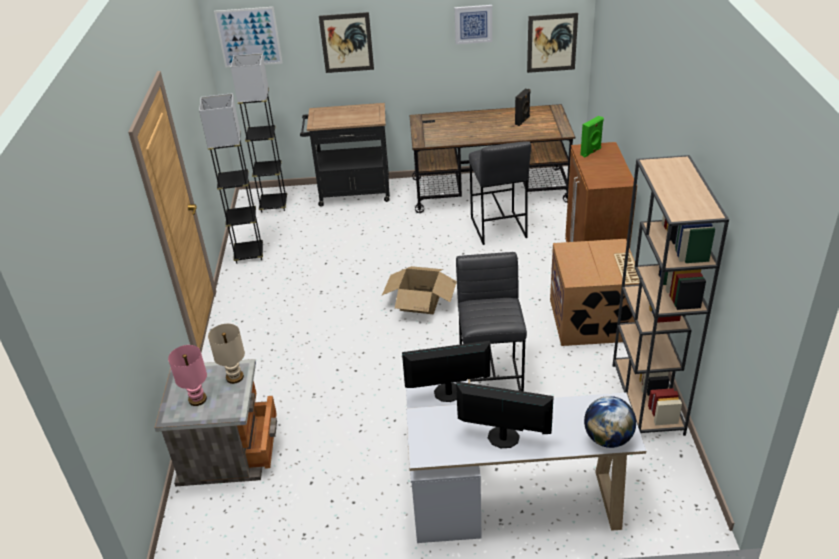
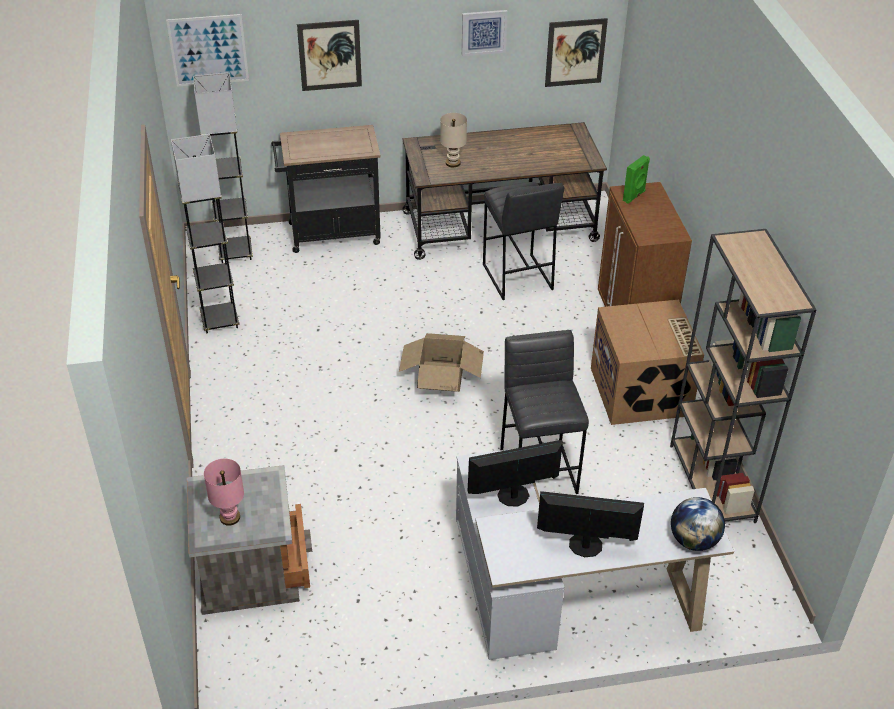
camera: 10 degrees left, 5 degrees up
(234, 377) = (266, 489): beige table lamp -> beige table lamp (452, 163)
(522, 121) = (541, 146): black speaker -> none

